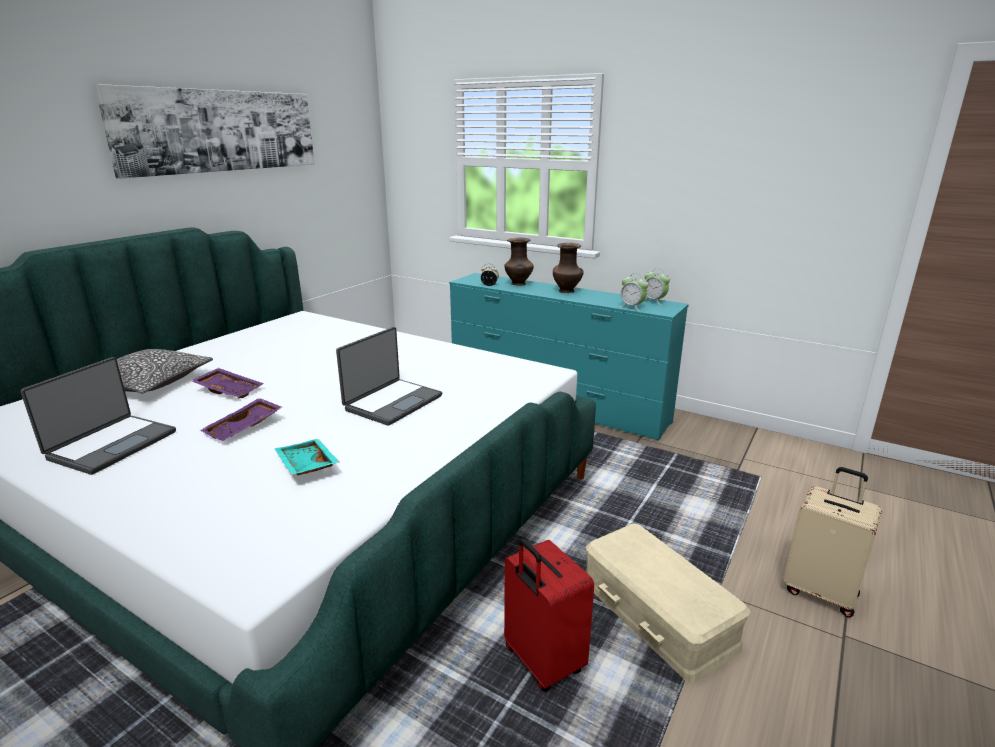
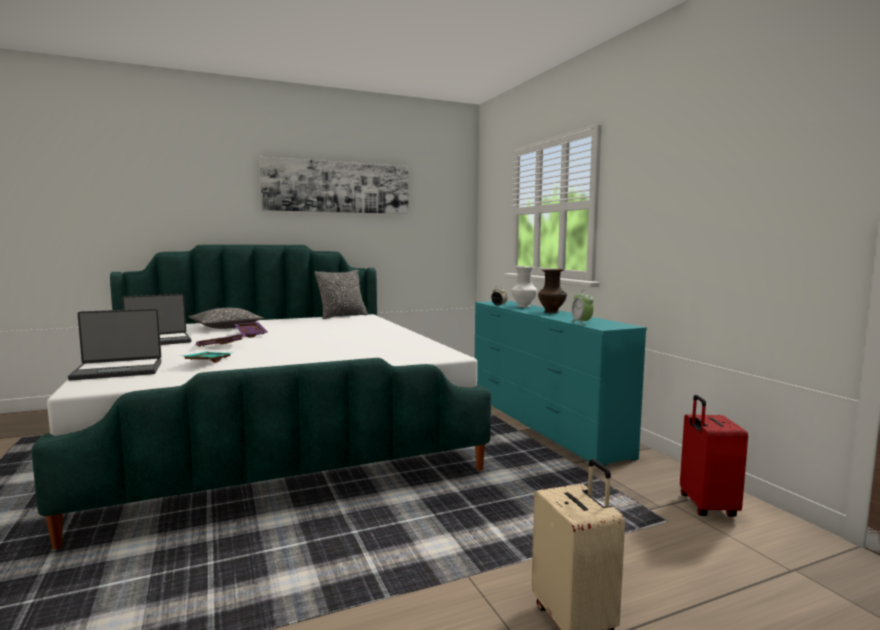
camera: 35 degrees right, 15 degrees down
(271, 323) = (342, 316): none -> pillow
(392, 402) = (314, 351): laptop -> laptop (118, 370)
(518, 284) = (523, 306): brown vase -> white vase
(541, 662) = (266, 554): red suitcase -> red suitcase (706, 506)
(654, 301) = (615, 323): alarm clock -> none
(658, 613) = (393, 566): beige storage box -> none

